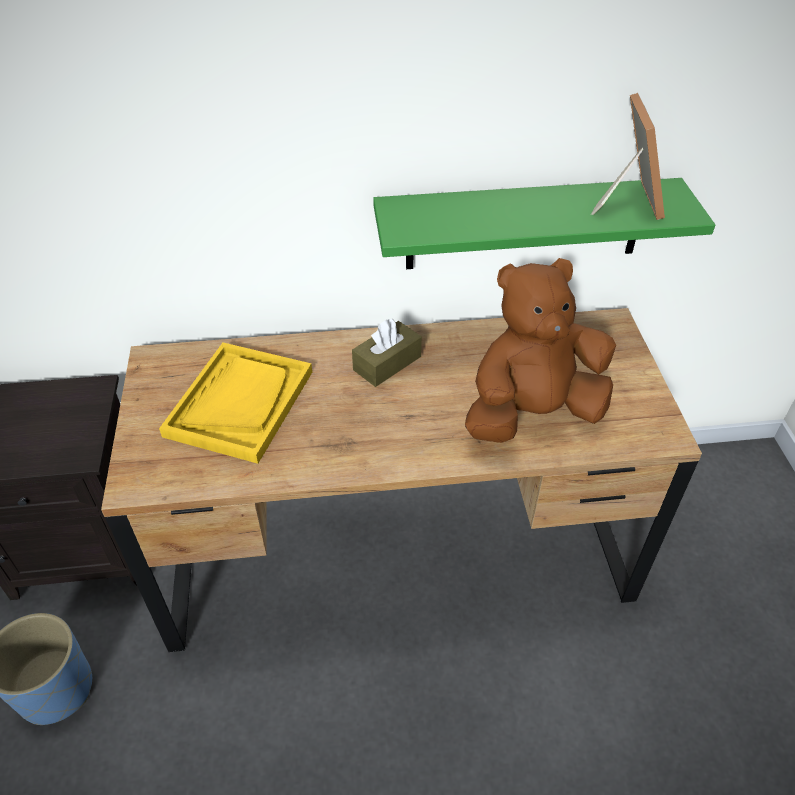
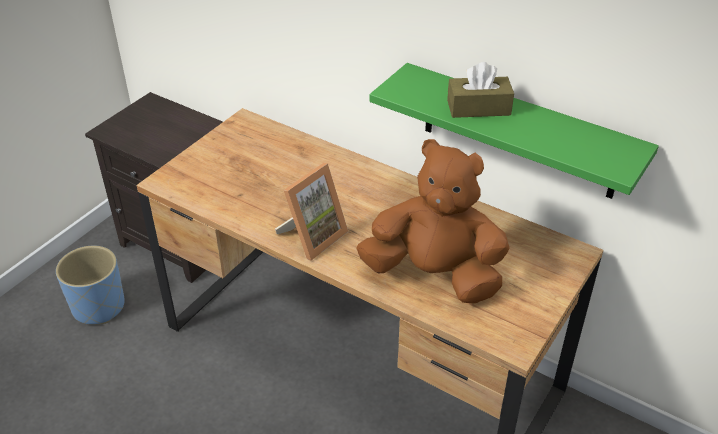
camera: 40 degrees right, 5 degrees down
(240, 403) = (263, 169): yellow tray -> none
(387, 363) = (376, 193): brown tissue box -> brown tissue box (478, 108)
(626, 200) = (583, 140): picture frame -> picture frame (312, 237)

